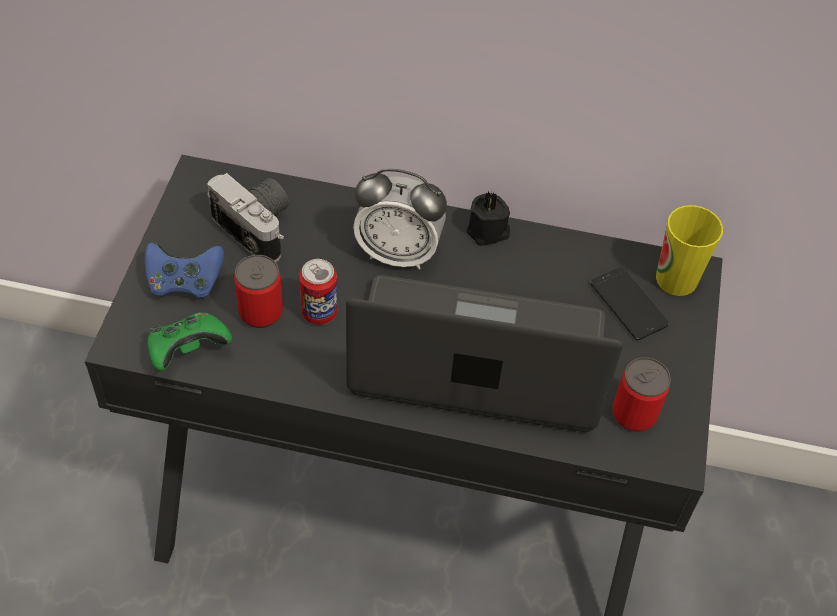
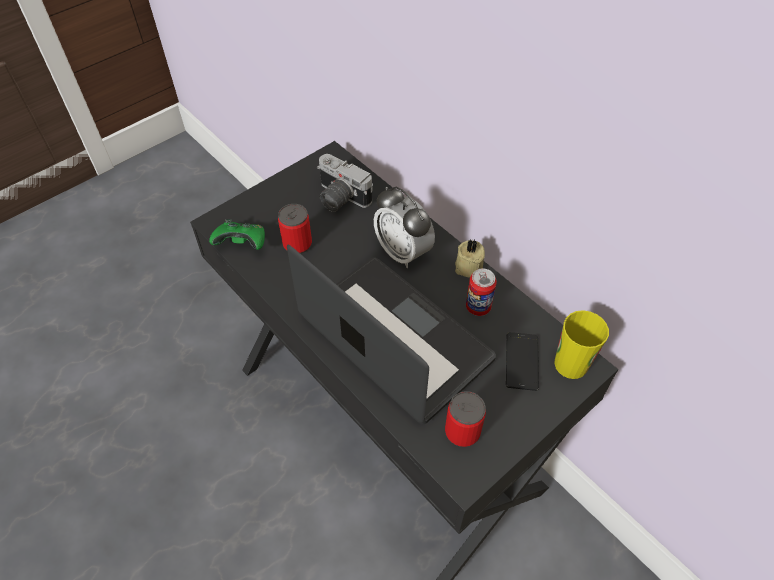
camera: 40 degrees right, 0 degrees up
(184, 283) = (273, 207): blue game controller -> none
(259, 227) = (339, 198): camera -> camera turned 135 degrees clockwise
(319, 313) = (328, 261): can -> can (478, 307)
(488, 232) = (469, 268): black candle -> beige candle

